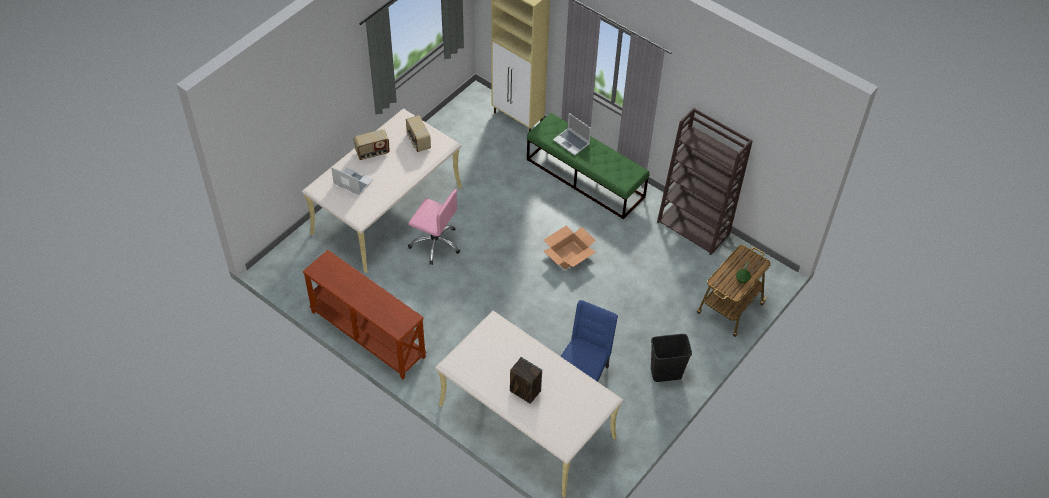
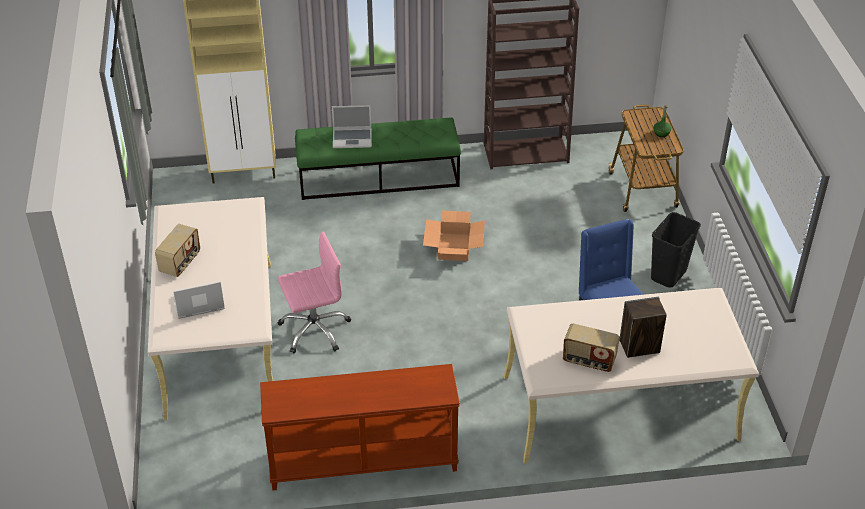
camera: 45 degrees left, 10 degrees down
(418, 141) = (217, 221): radio -> radio (589, 361)

